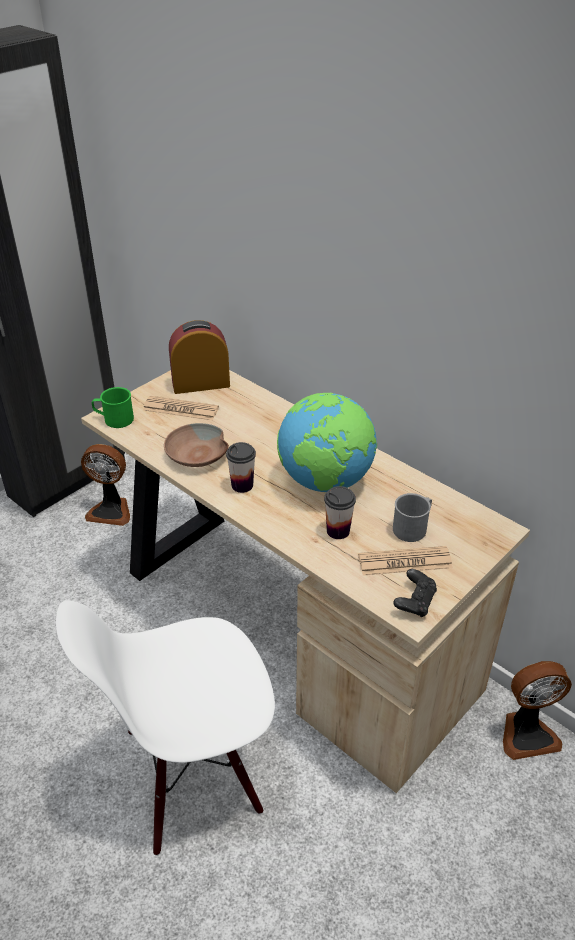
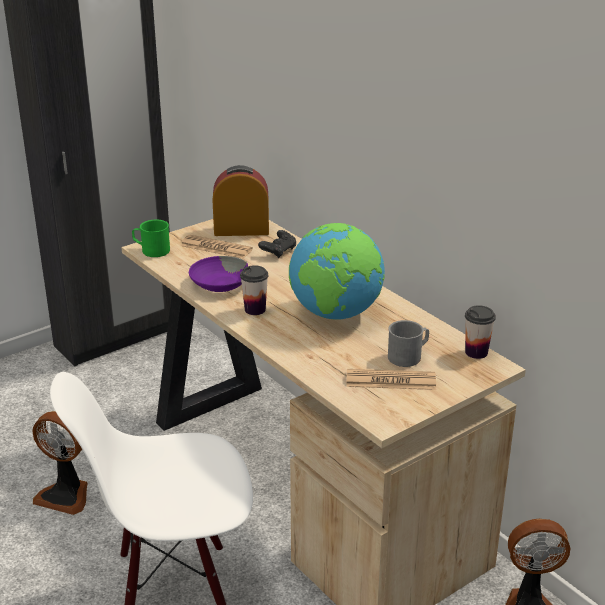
camera: 10 degrees right, 10 degrees down
(111, 510) = (151, 368): fan -> fan (66, 495)
(197, 455) = (220, 284): brown bowl -> purple bowl
(338, 531) = (334, 352): cup -> cup (476, 352)
(415, 602) = (389, 411): black game controller -> black game controller (278, 251)

